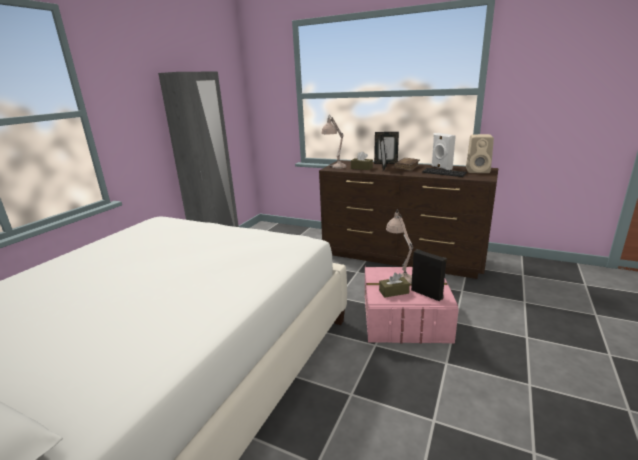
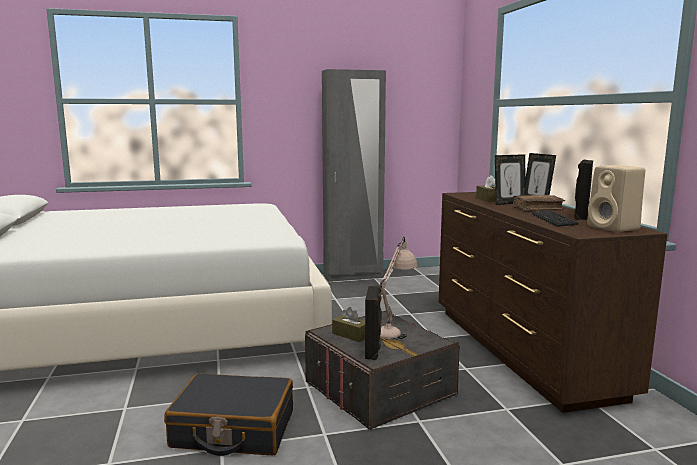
camera: 50 degrees right, 10 degrees down
(334, 168) = (462, 194): beige table lamp -> none
(405, 318) = (379, 389): pink storage box -> grey storage box
(410, 404) = (233, 429): none -> black suitcase
(441, 168) = (580, 216): white speaker -> black speaker

